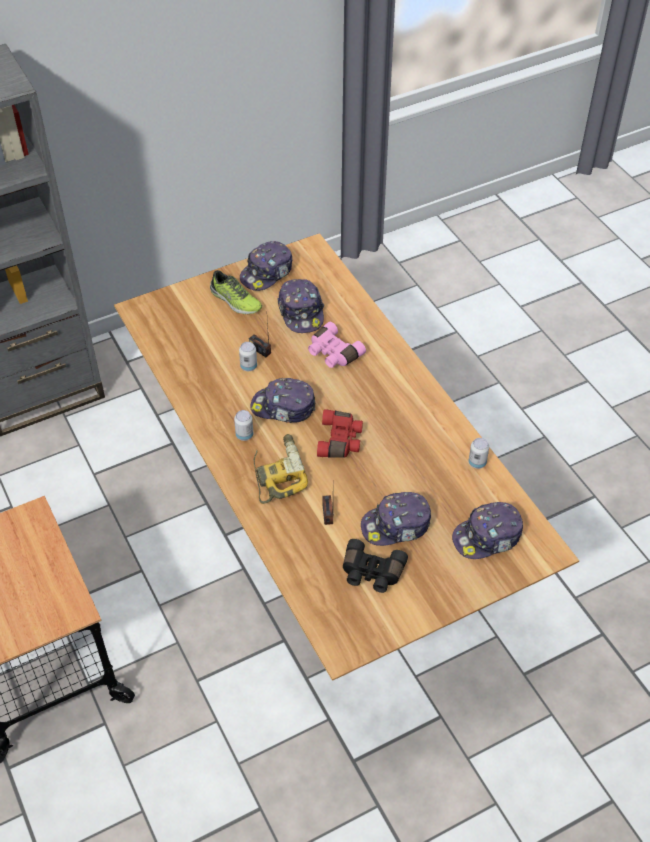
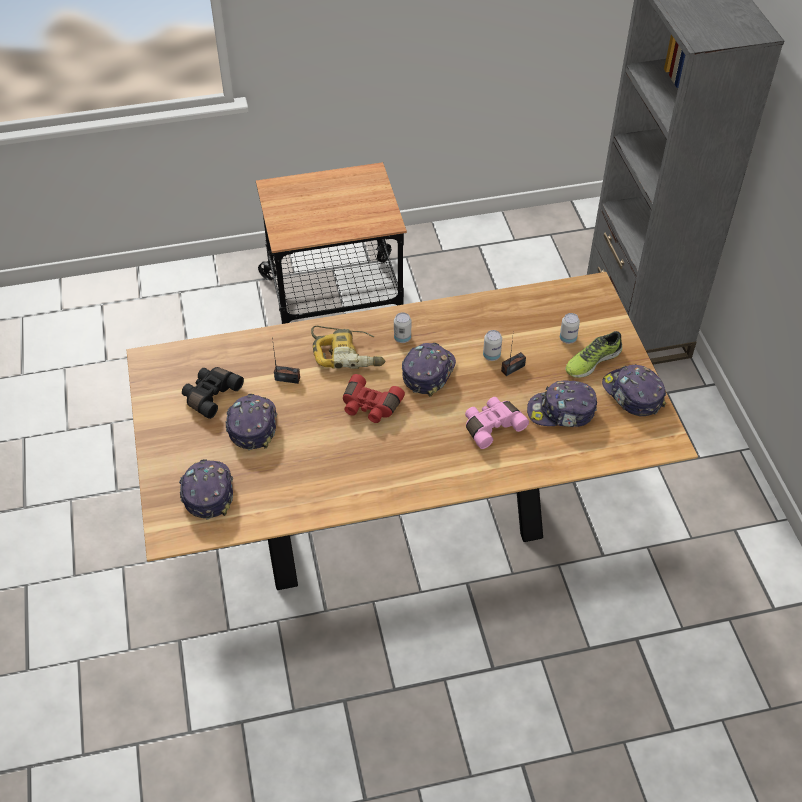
camera: 105 degrees right, 0 degrees up
(477, 463) = (299, 510): can -> can (568, 339)

